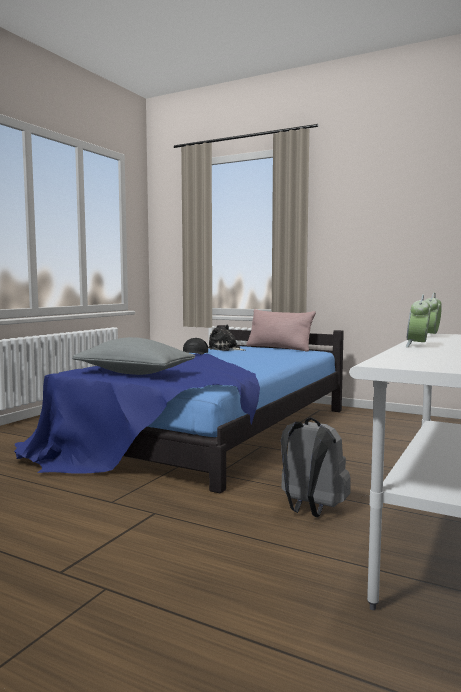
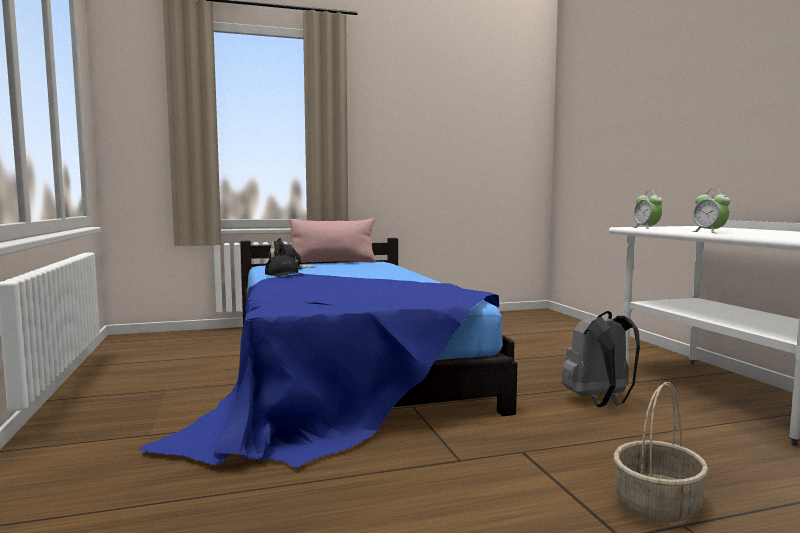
camera: 45 degrees left, 0 degrees up
(127, 573) = (657, 505): none -> basket
(134, 373) = (360, 298): grey pillow -> none

